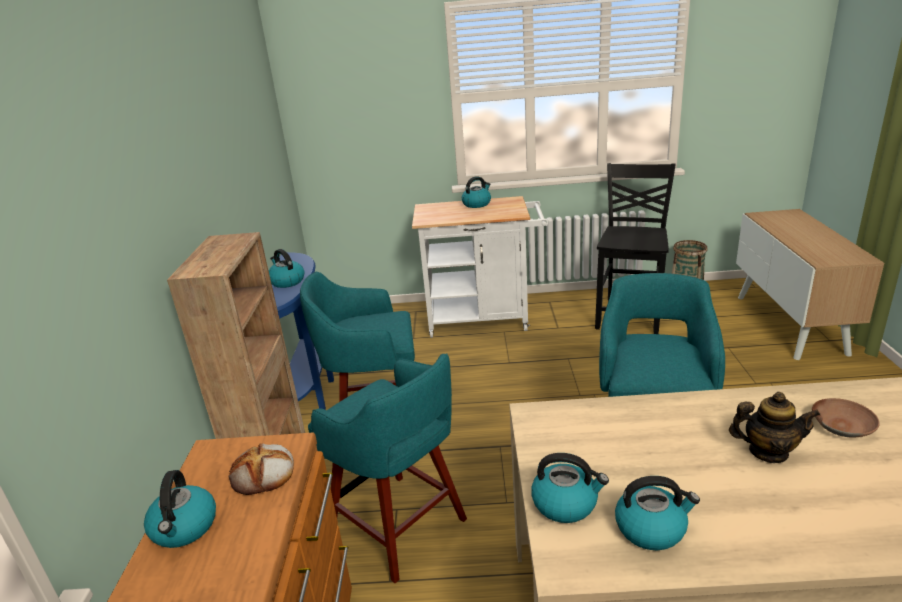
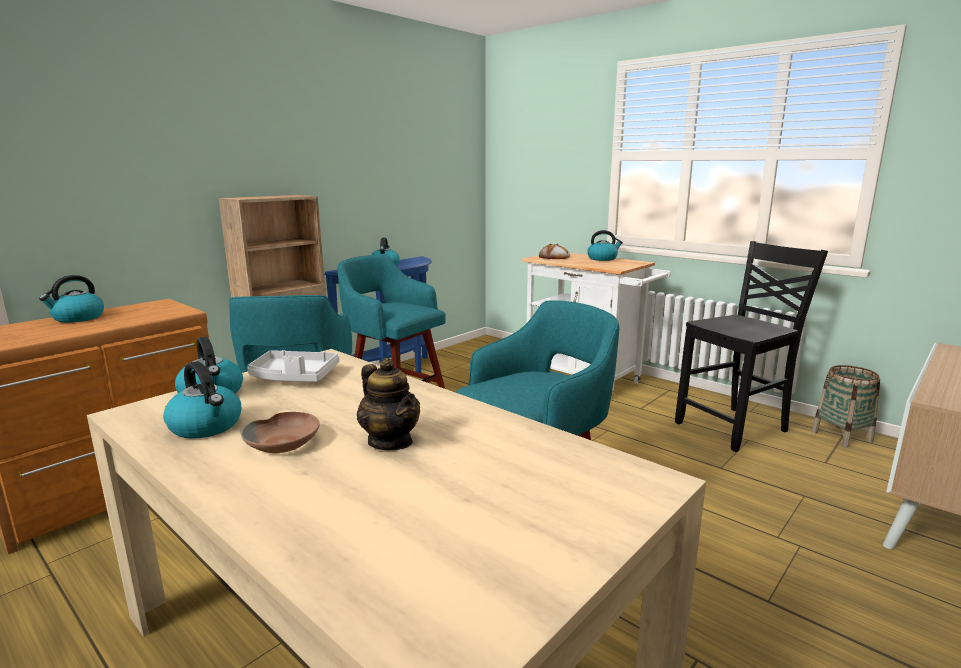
camera: 40 degrees right, 10 degrees down
(264, 473) = (147, 315): bread -> bread (554, 257)
(571, 447) = (294, 377): none -> grey tray
(842, 425) = (502, 463): brown bowl -> brown bowl (284, 442)

